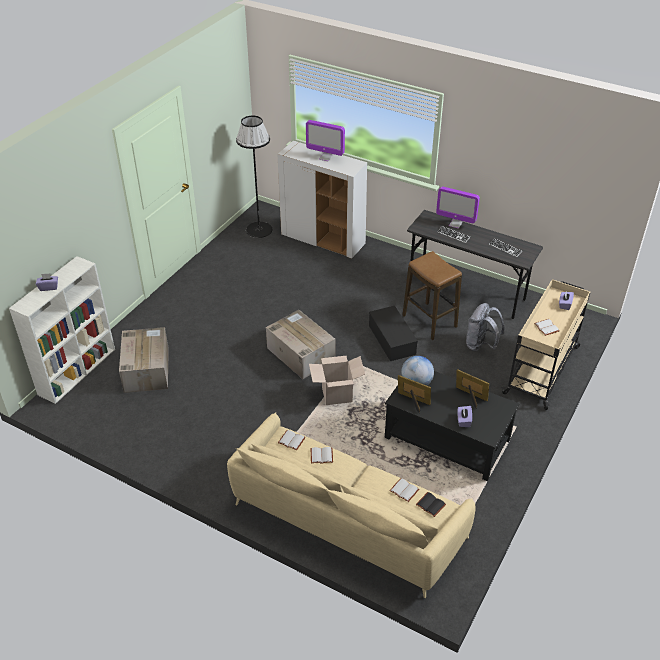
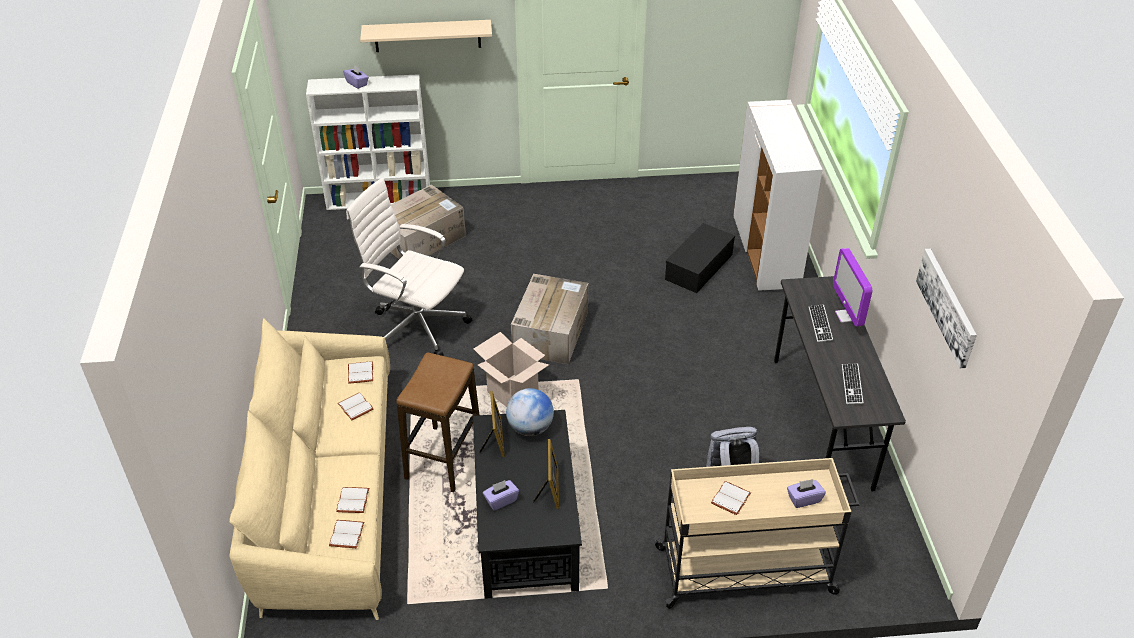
camera: 55 degrees right, 0 degrees up
(75, 222) = (427, 36): none -> beige shelf
(232, 410) = (416, 326): none -> white office chair
(259, 229) = (722, 197): black floor lamp -> none
(325, 157) = (787, 136): monitor -> none
(393, 340) = (651, 396): black storage box -> black storage box (699, 268)
(429, 321) = (721, 413): stool -> stool (444, 458)
(430, 505) = (346, 534): black book -> white book
(541, 173) = (947, 306): none -> picture

